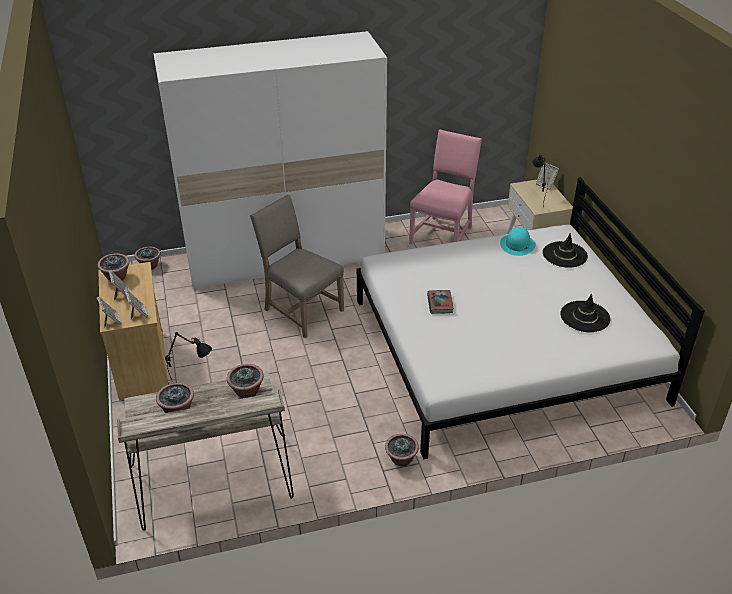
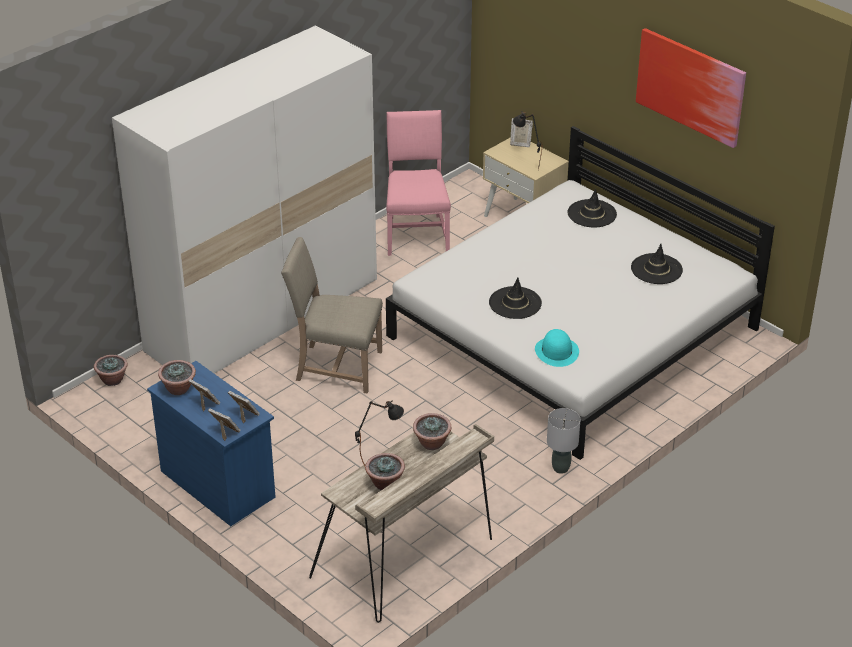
camera: 30 degrees left, 0 degrees up
(142, 364) = (217, 483): beige dresser -> blue dresser
(401, 460) = (561, 468): potted plant -> grey table lamp
(440, 303) = (515, 303): book -> black hat
(517, 245) = (539, 218): turquoise hat -> turquoise hat (557, 351)
(666, 154) = (690, 86): none -> picture

